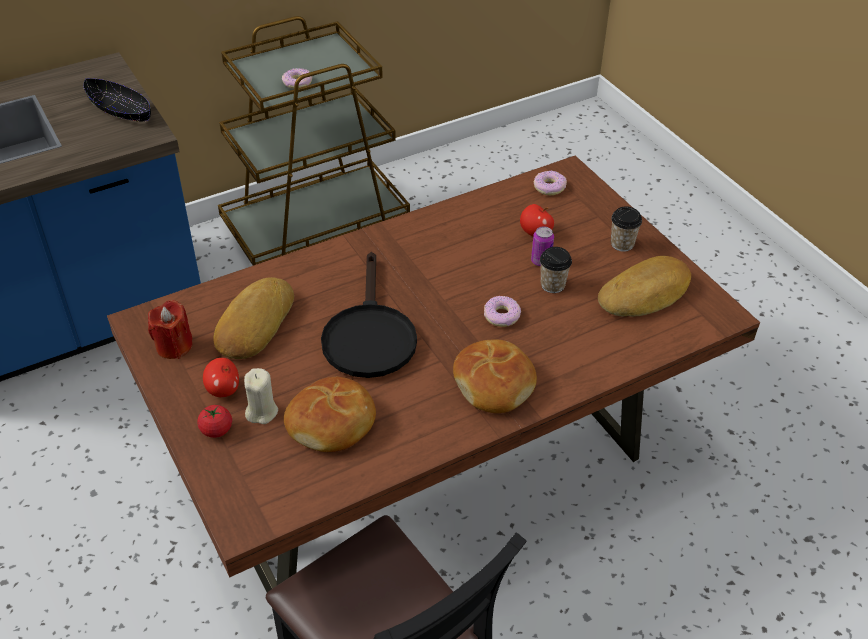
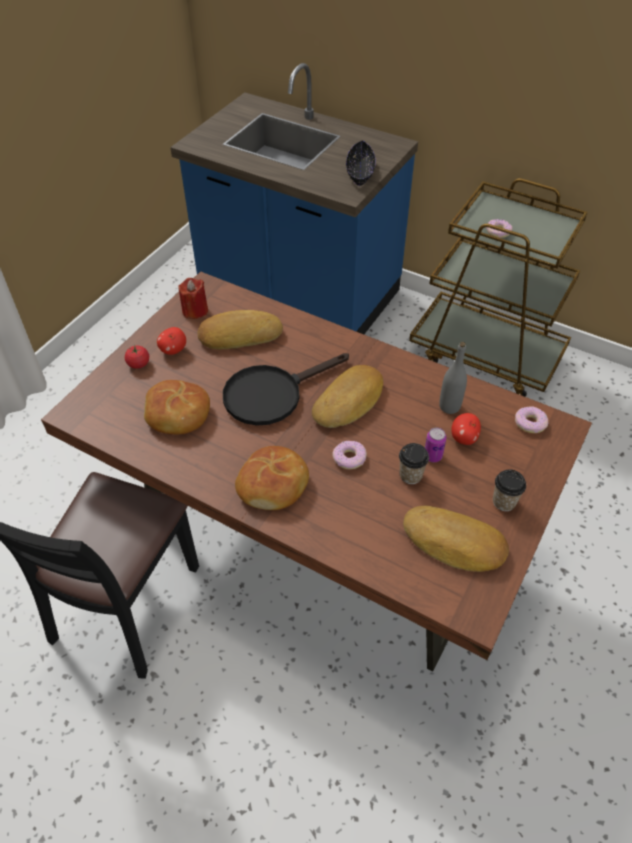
camera: 60 degrees right, 5 degrees up
(261, 411) = (166, 376): beige candle -> none
(429, 284) = (349, 401): none -> bread
(491, 223) = (449, 406): none -> grey bottle

